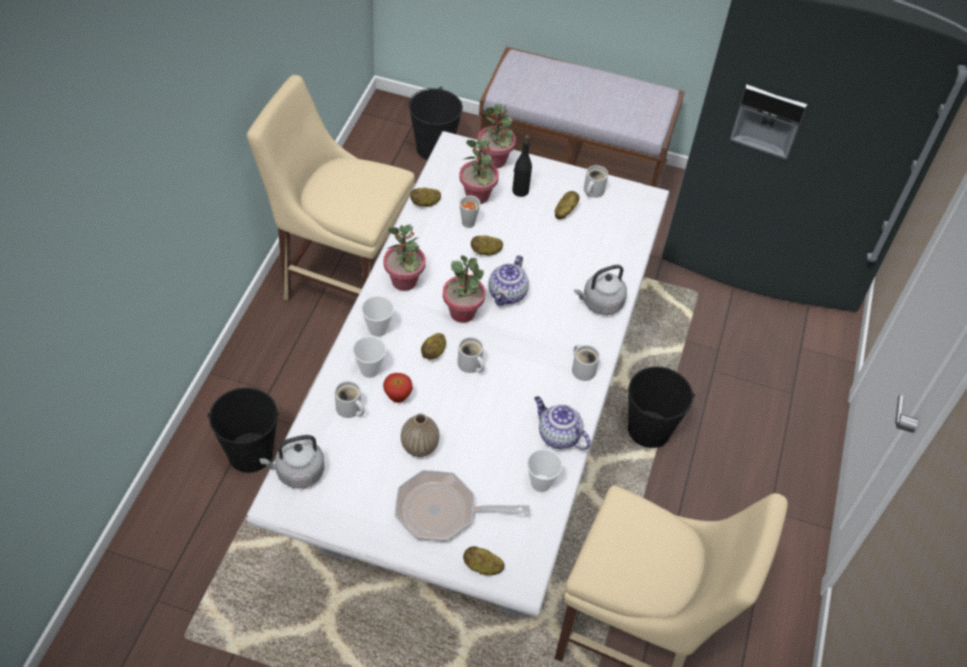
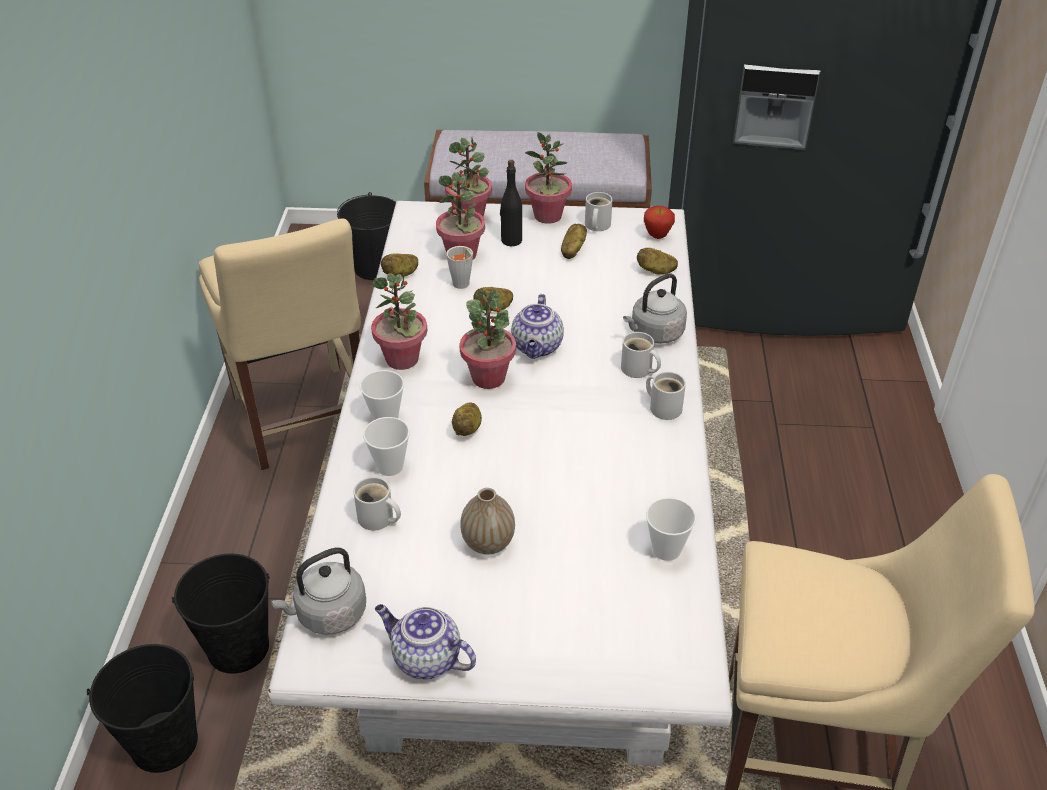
camera: 10 degrees left, 10 degrees down
(340, 279) = (302, 421): beige chair -> beige chair turned 120 degrees counterclockwise
(397, 398) = (438, 491): apple -> apple (657, 236)
(443, 511) = (549, 616): frying pan -> none
(470, 365) = (520, 433): white mug -> white mug (638, 370)
(482, 567) = (631, 675): potato -> potato (656, 271)
(557, 173) = (548, 216): none -> potted plant
(557, 435) = (664, 488): teapot -> teapot (425, 659)
(648, 430) = (729, 503): black bucket -> black bucket (164, 742)

